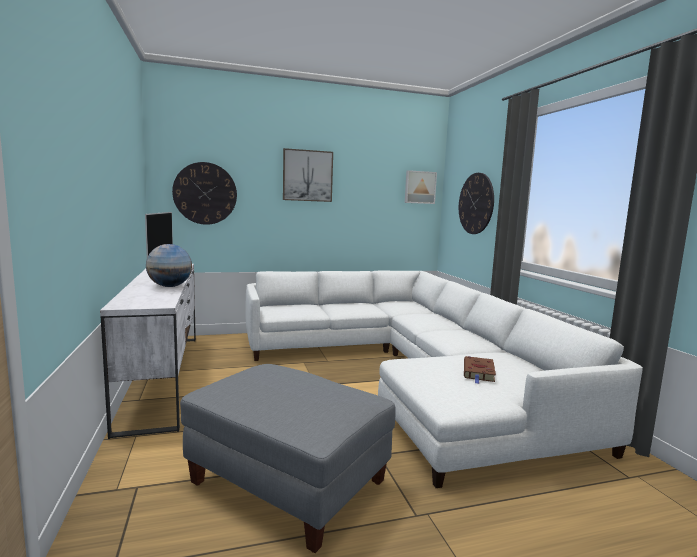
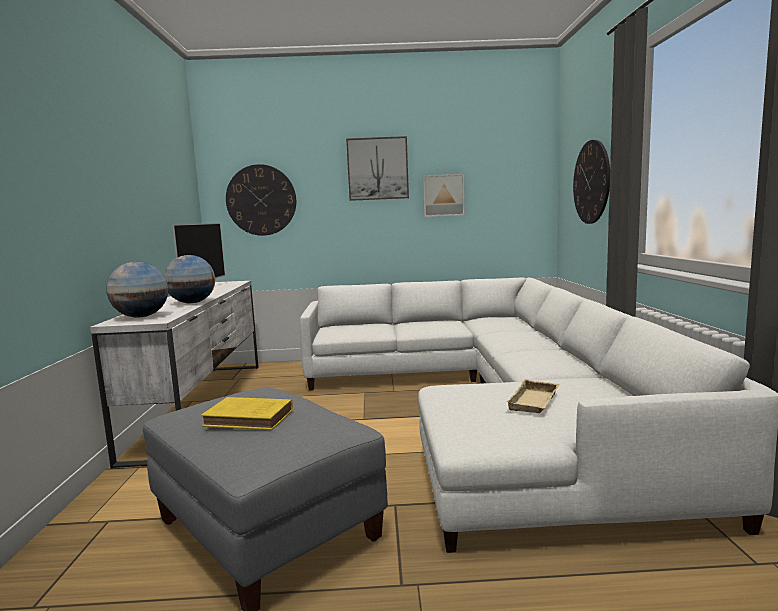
camera: 15 degrees right, 0 degrees up
(139, 300) = (141, 317): none -> globe
(288, 392) = (251, 418): none -> yellow book
(419, 187) = (525, 170): picture -> picture (443, 195)
(479, 372) = (535, 402): brown book -> beige tray

